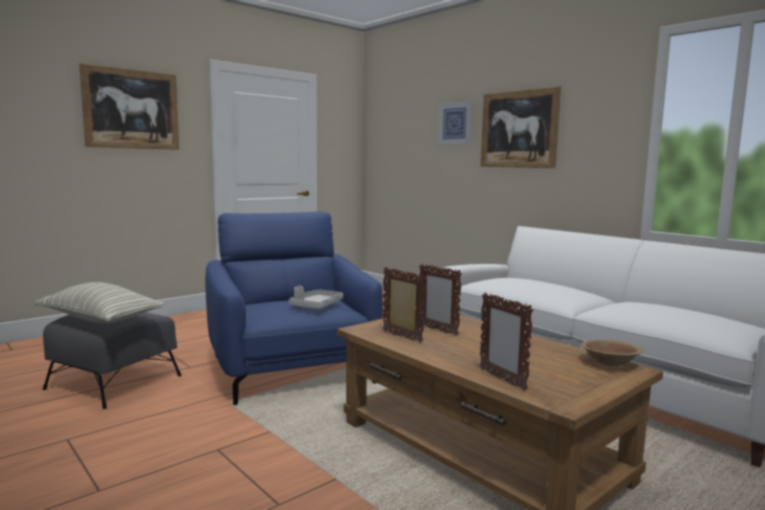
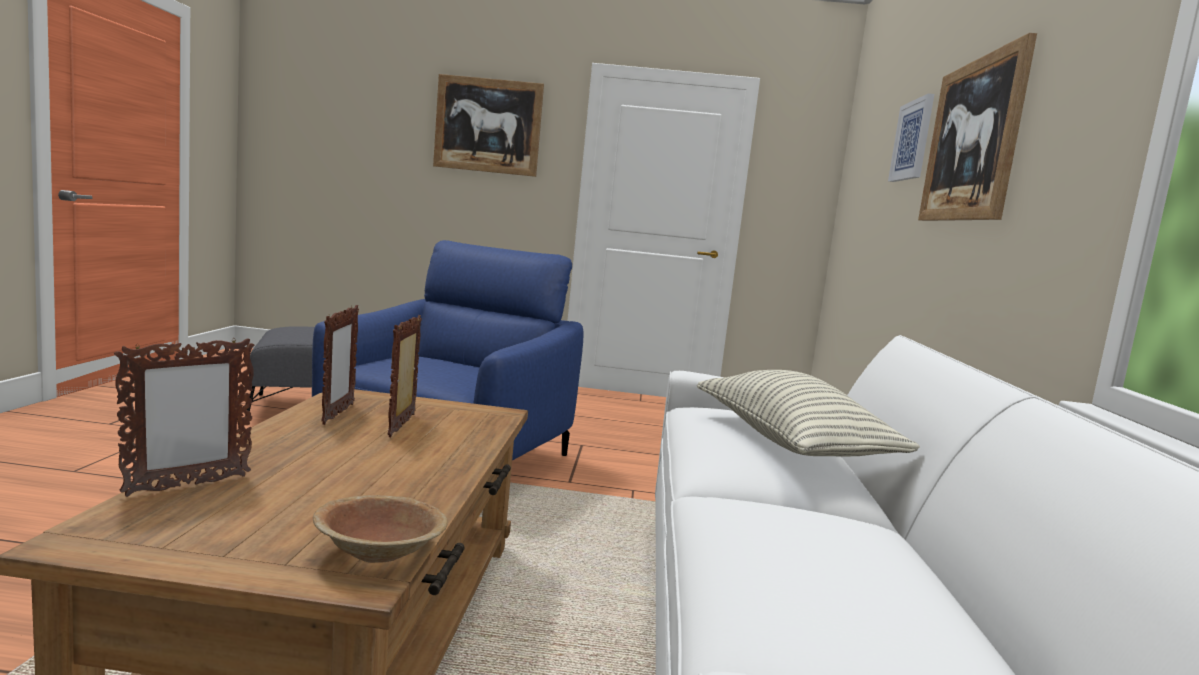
camera: 45 degrees right, 0 degrees up
(100, 320) = (288, 334): pillow -> pillow (790, 444)
(316, 306) = (446, 373): grey tray -> none
(502, 379) = (187, 485): picture frame -> picture frame turned 150 degrees counterclockwise

